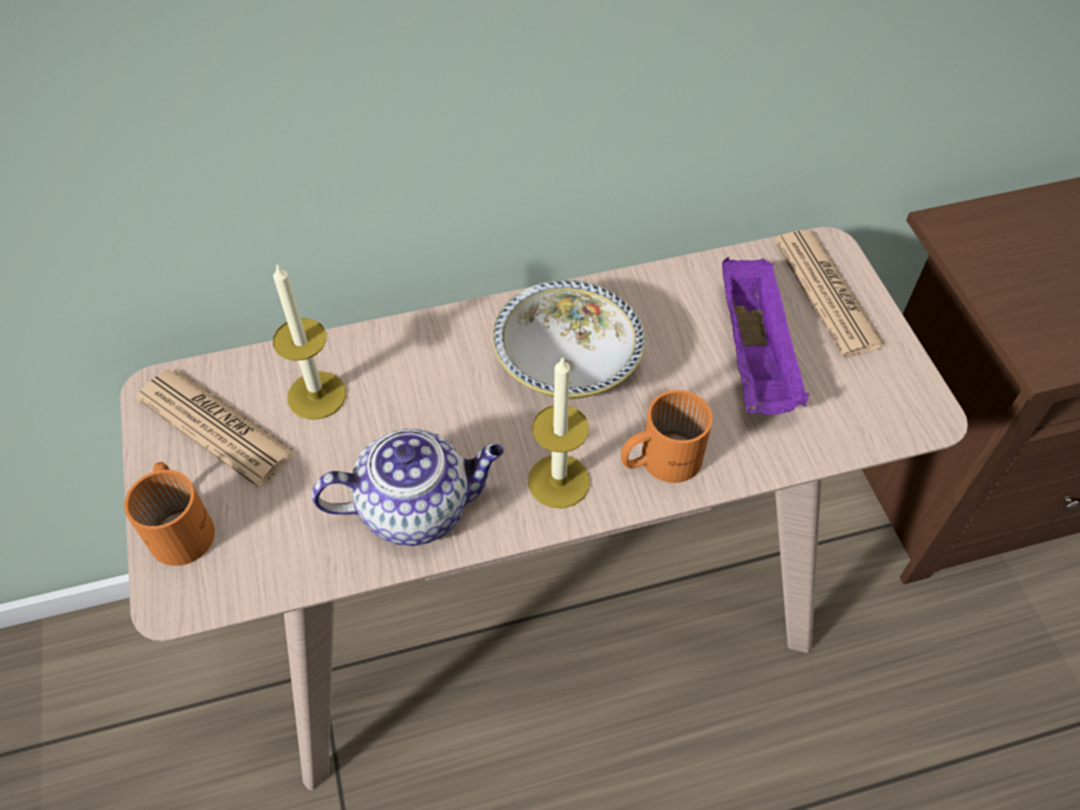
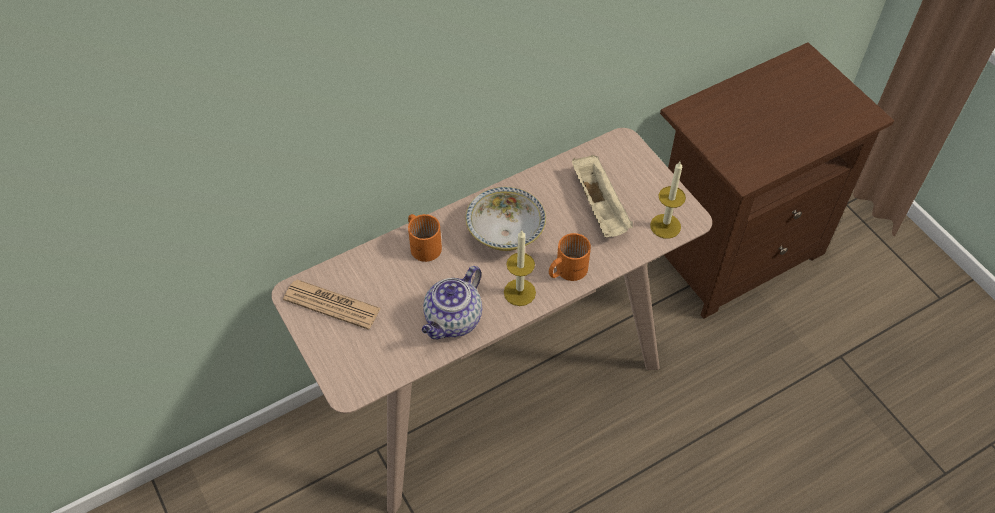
camera: 15 degrees left, 0 degrees up
(183, 524) = (336, 356): orange mug -> orange mug (423, 243)
(317, 395) = (379, 277): candle -> candle (665, 226)
(417, 507) = (453, 321): teapot -> teapot turned 150 degrees clockwise
(755, 357) = (600, 207): purple tray -> beige tray
(827, 293) = (628, 165): newspaper -> none

